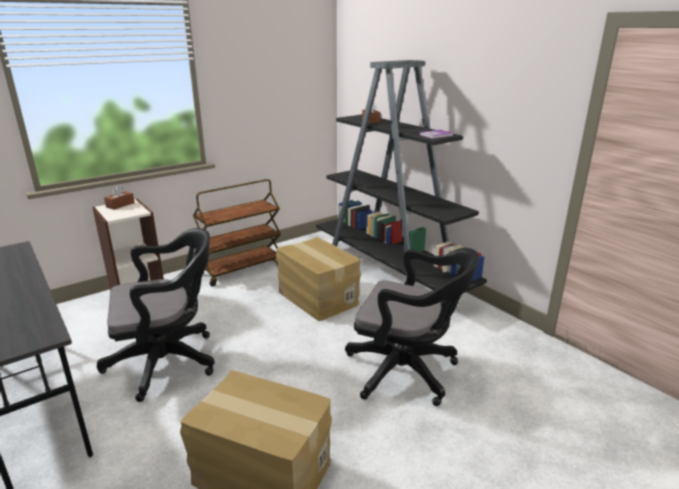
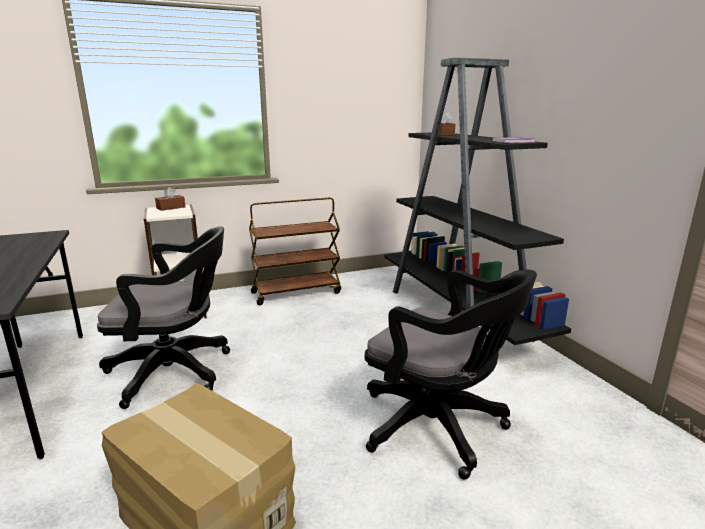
camera: 15 degrees right, 5 degrees down
(317, 298) = (363, 329): cardboard box -> none

